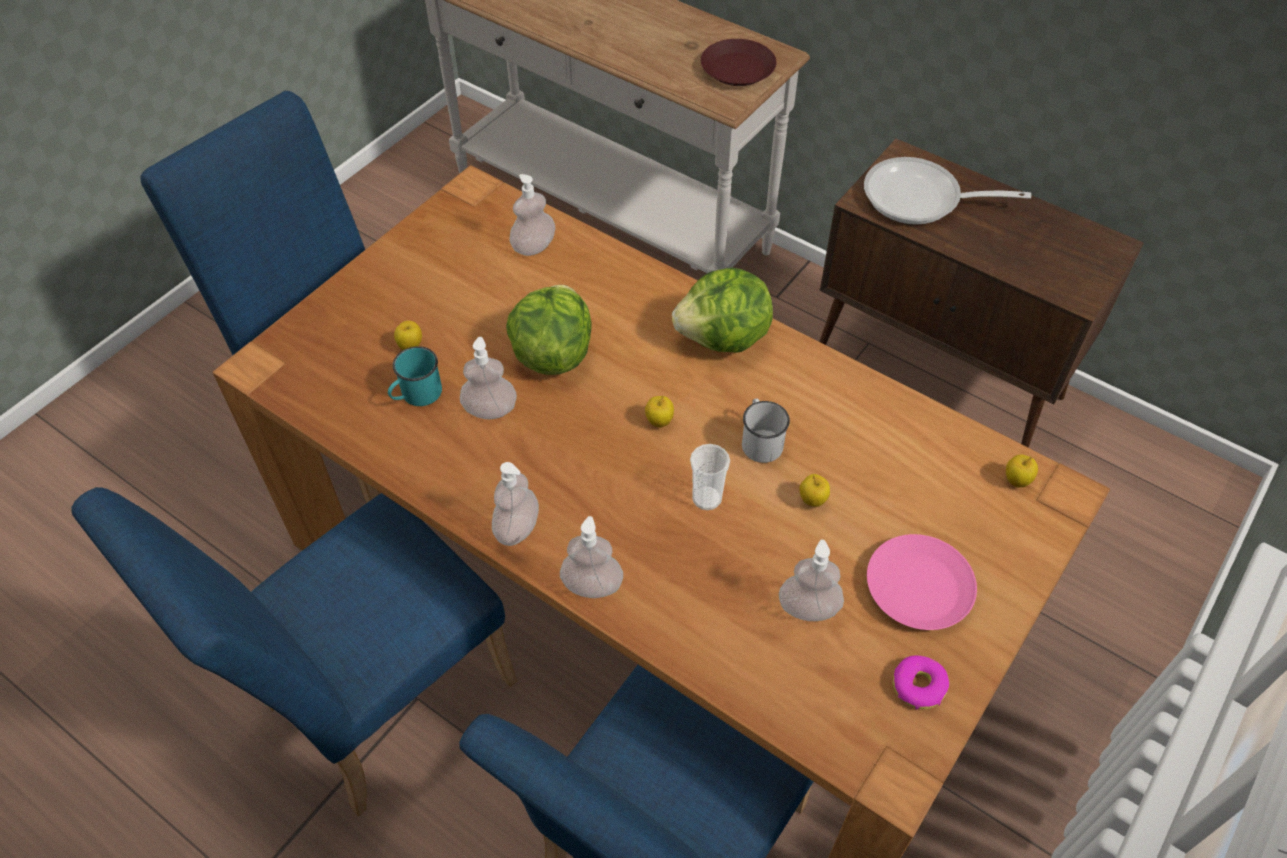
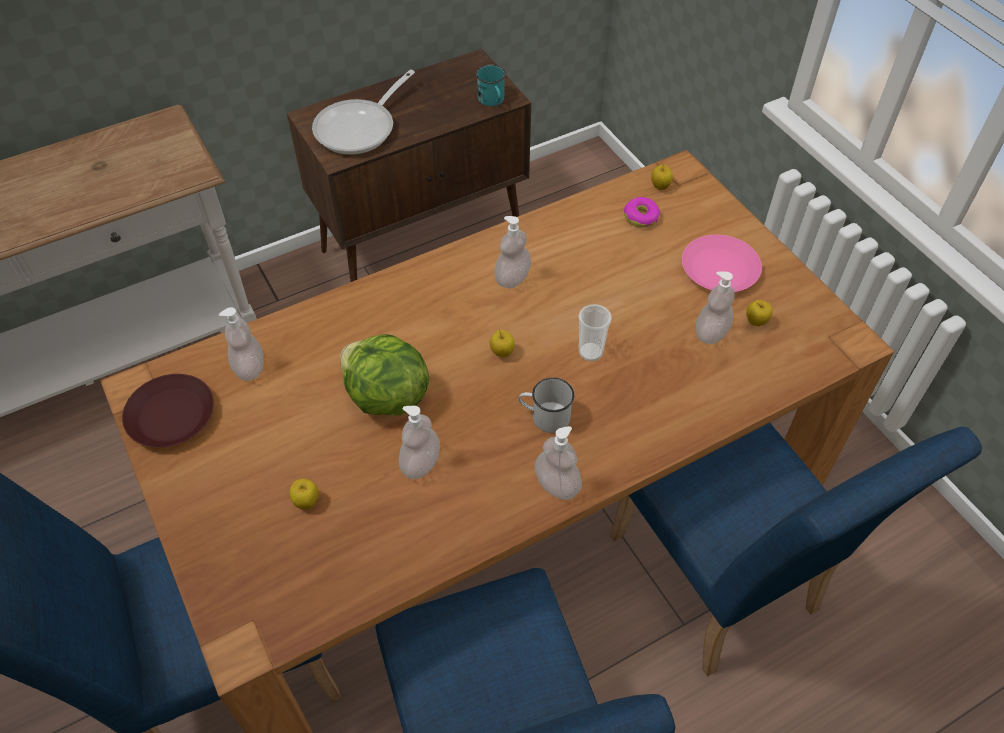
camera: 65 degrees left, 0 degrees up
(416, 395) = (368, 515): turquoise mug -> turquoise mug (492, 101)
(592, 586) = (636, 453): soap dispenser -> soap dispenser (512, 278)
(724, 339) = (443, 282): lettuce -> none
(736, 69) = (158, 151): brown plate -> brown plate (170, 417)
(760, 440) = (554, 300): white mug -> white mug (545, 416)
(812, 501) = (623, 294): apple -> apple (755, 322)
(918, 686) = (792, 302): donut -> donut (641, 217)

